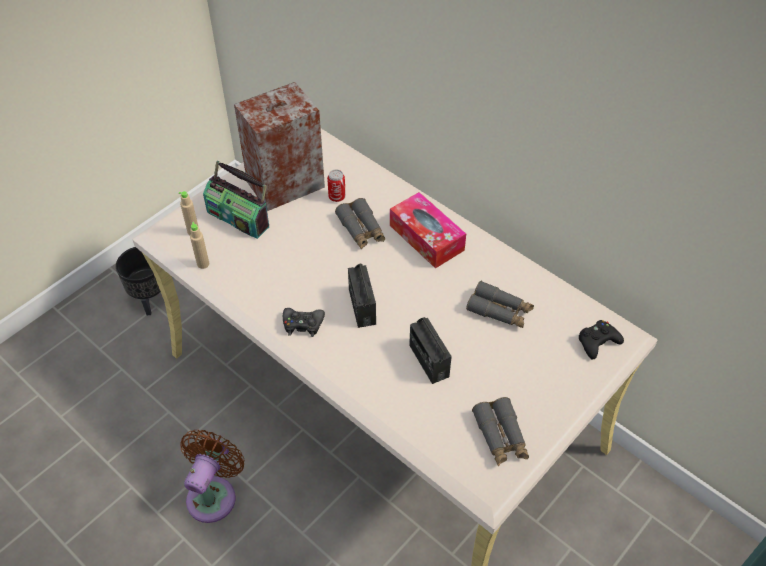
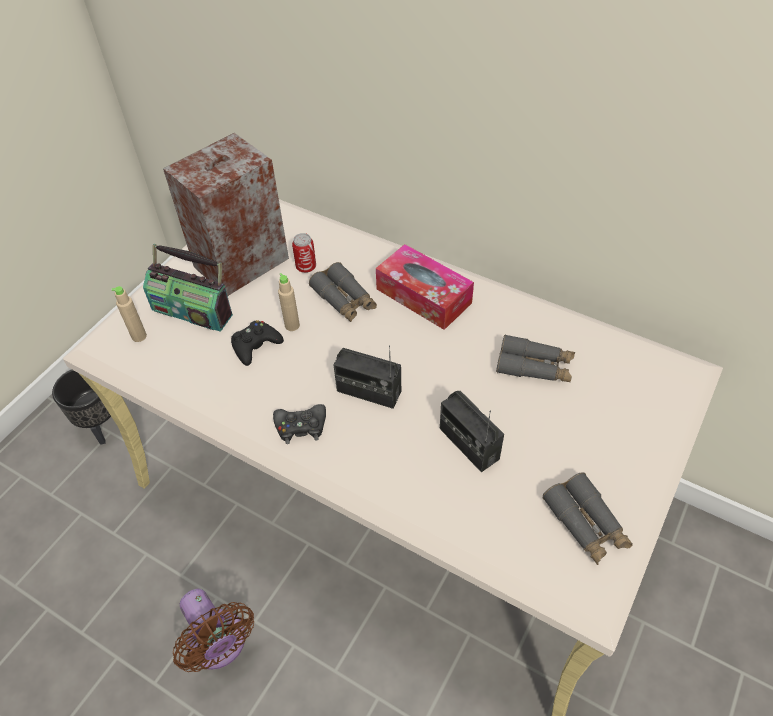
camera: 10 degrees left, 0 degrees up
(203, 264) = (158, 373): beige bottle -> beige bottle (292, 325)
(214, 494) = (219, 645): brown fan -> brown fan turned 135 degrees clockwise
(362, 307) = (368, 391): radio -> radio turned 45 degrees counterclockwise
(597, 342) = (660, 383): black game controller -> black game controller (255, 346)

